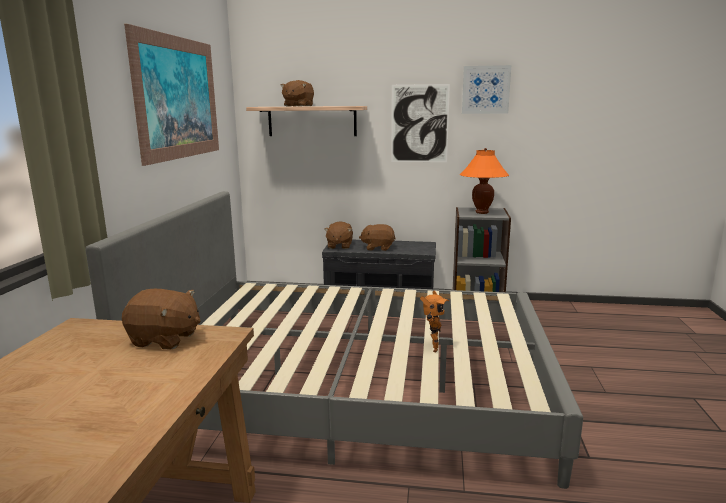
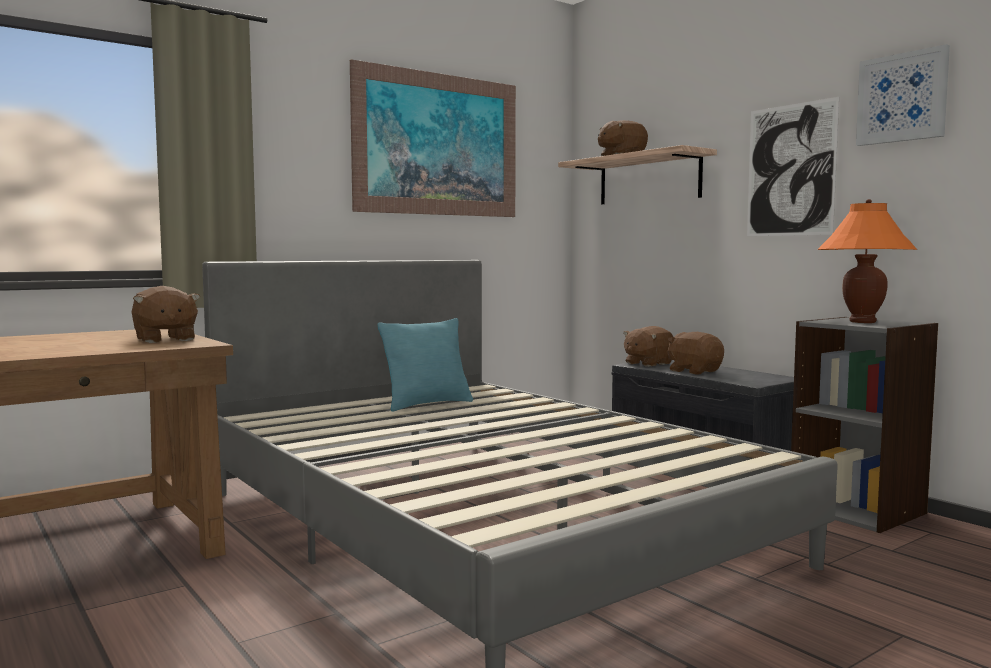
camera: 45 degrees right, 10 degrees down
(259, 314) = (427, 404): none -> turquoise pillow
(432, 348) = (512, 465): toy robot -> none

